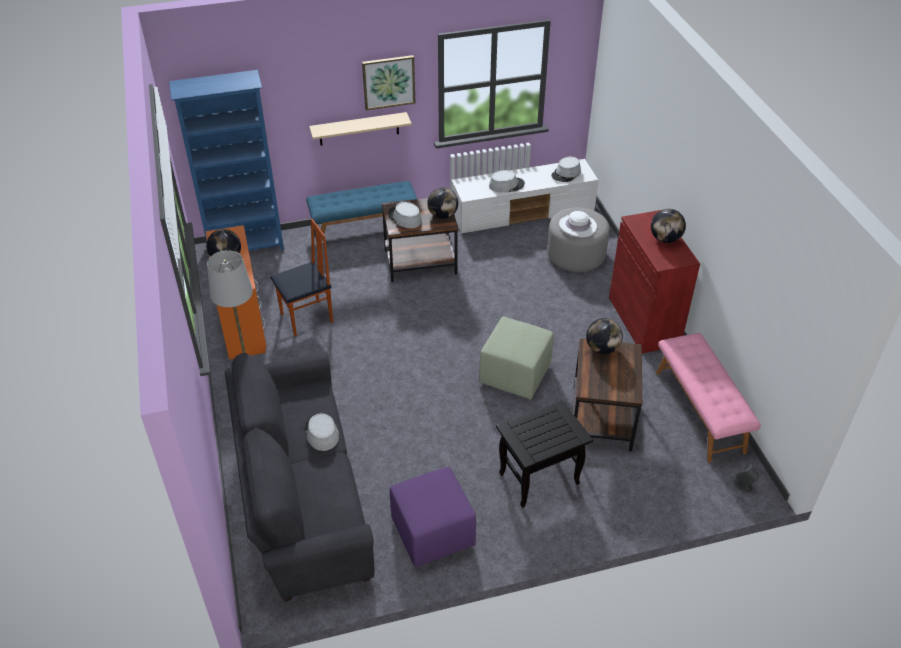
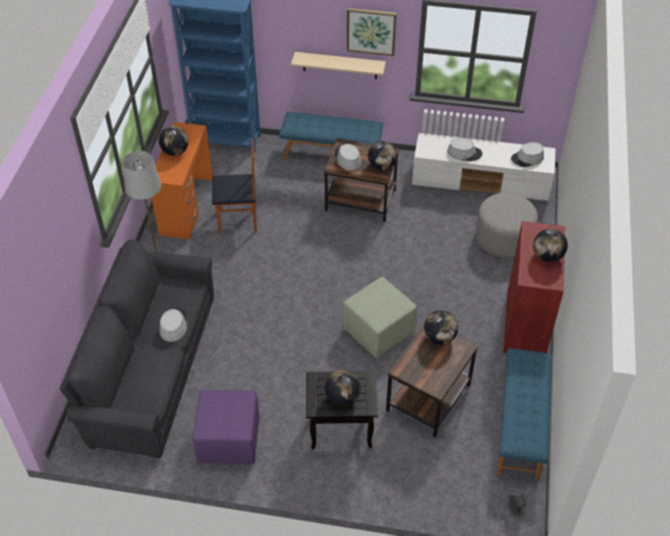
camera: 25 degrees right, 5 degrees up
(548, 436) = (342, 398): none -> globe
(577, 226) = (504, 213): white hat -> none
(700, 411) = (521, 425): pink bench -> blue bench

